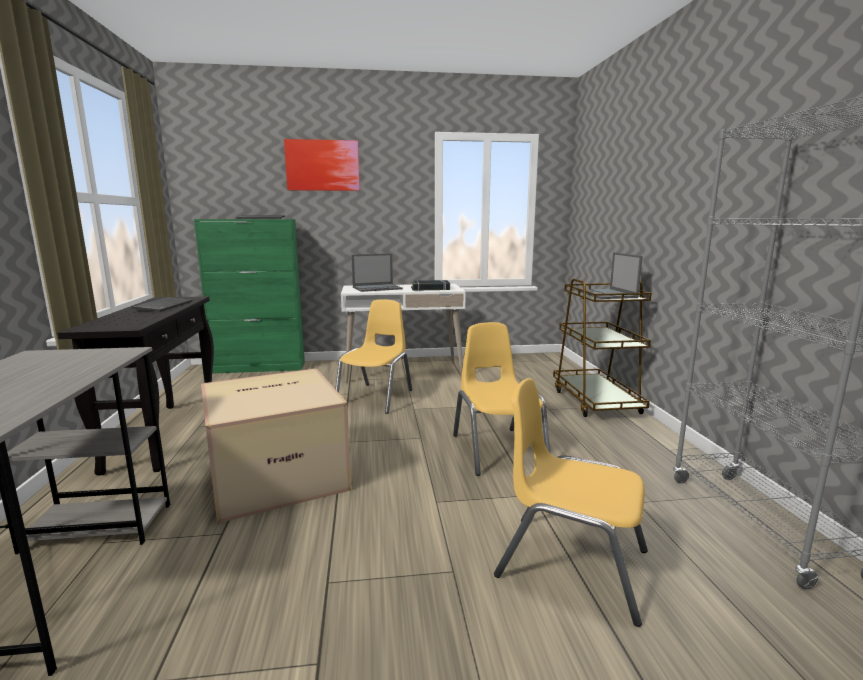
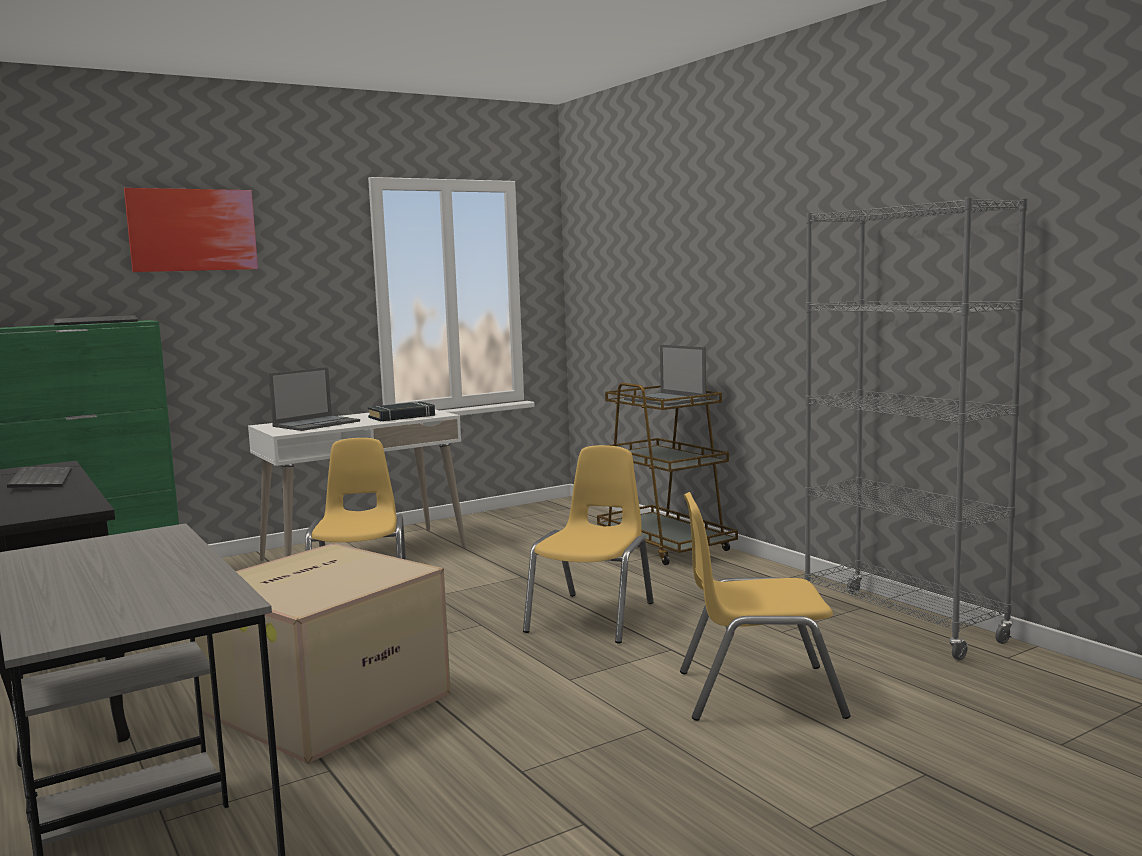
camera: 25 degrees left, 5 degrees down
(498, 450) = (593, 617): yellow chair -> yellow chair turned 60 degrees clockwise

